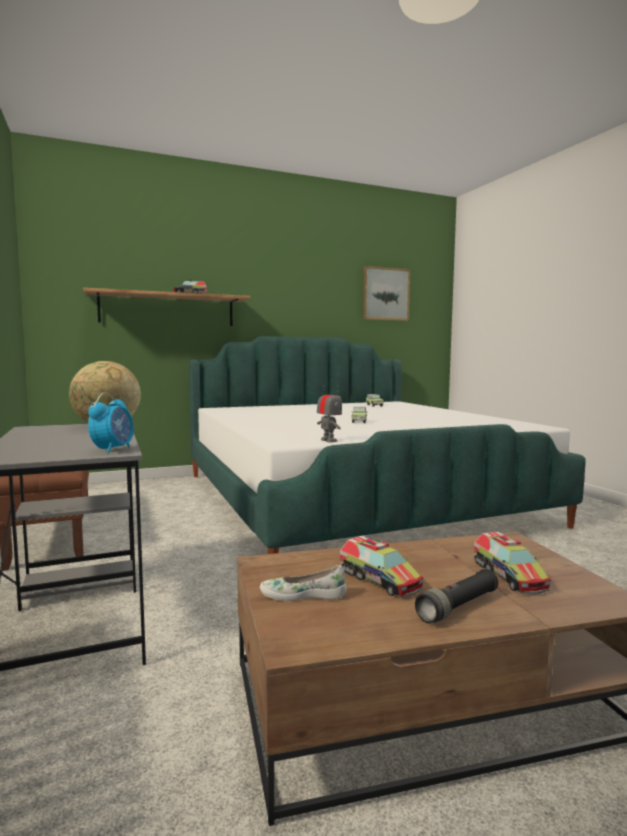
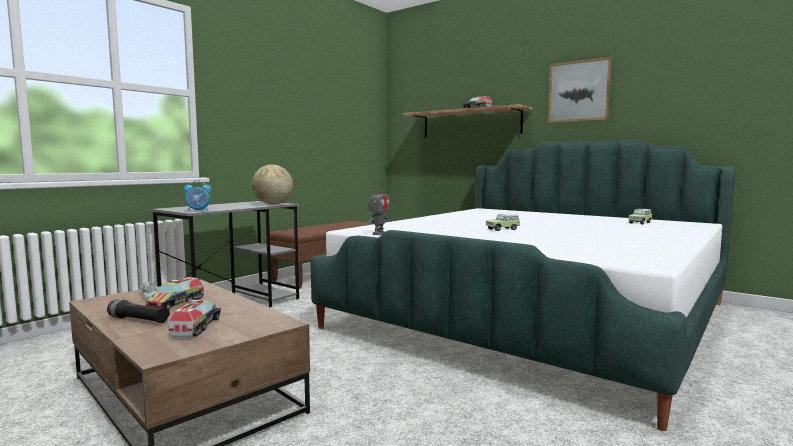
camera: 60 degrees right, 0 degrees up
(385, 294) = (725, 77): picture -> picture (579, 91)
(508, 576) = (196, 327): toy truck -> toy truck turned 135 degrees clockwise

